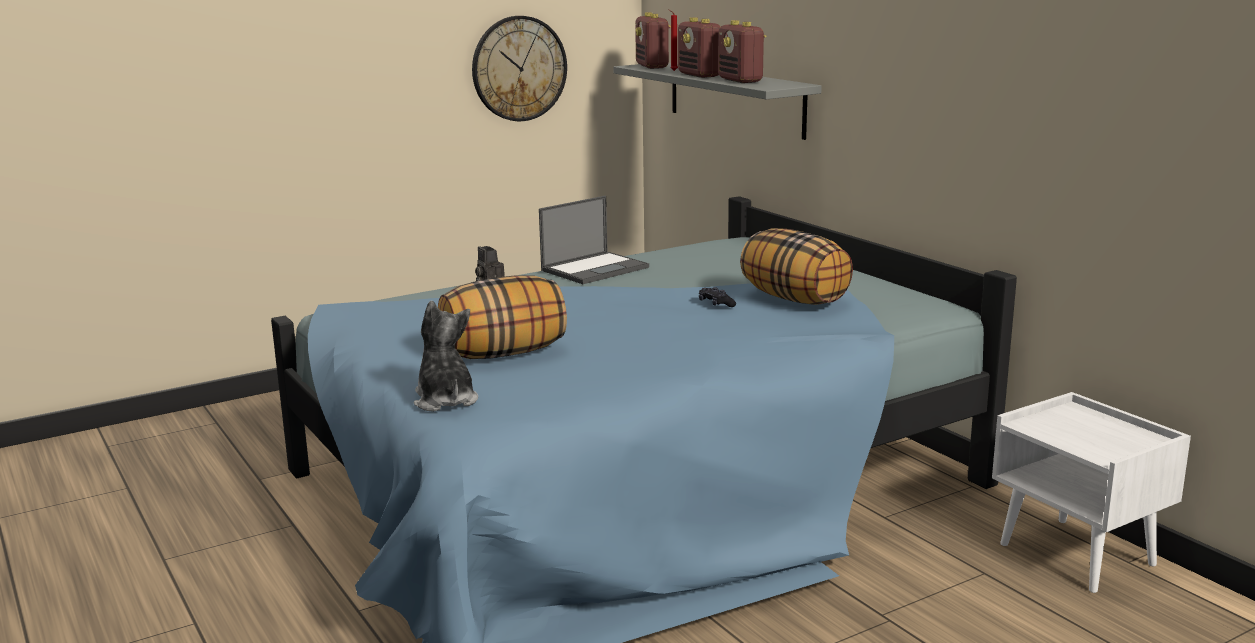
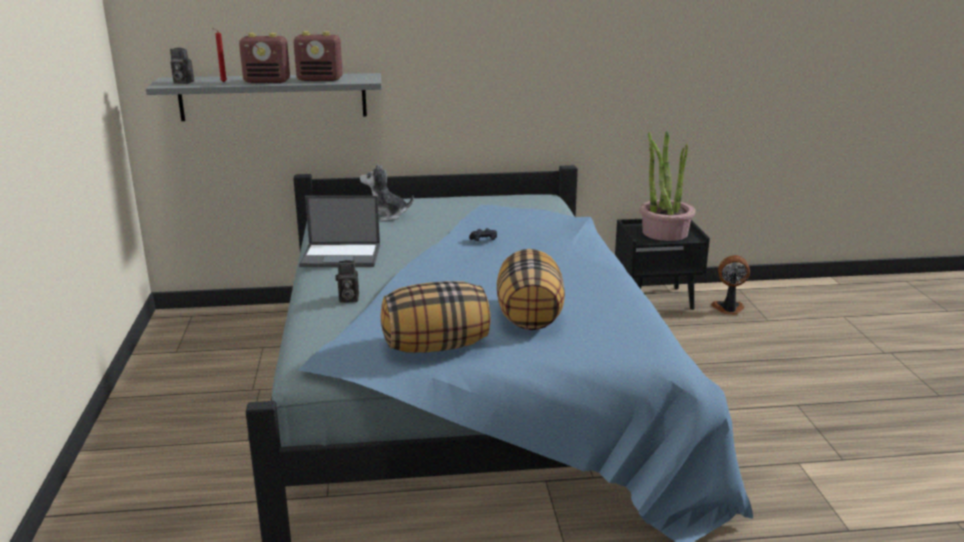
camera: 65 degrees left, 5 degrees up
(445, 400) = (612, 350): plush toy -> plush toy (385, 216)
(519, 68) = (77, 107): wall clock -> none
(595, 268) = (342, 255): laptop -> laptop turned 105 degrees clockwise
(652, 66) = (182, 82): radio -> camera
(795, 299) = (507, 219): pillow -> pillow (436, 346)
(1079, 555) = (656, 299): white nightstand -> black nightstand
(1093, 434) = (664, 232): none -> potted plant
(1149, 626) = (728, 309): none -> fan

